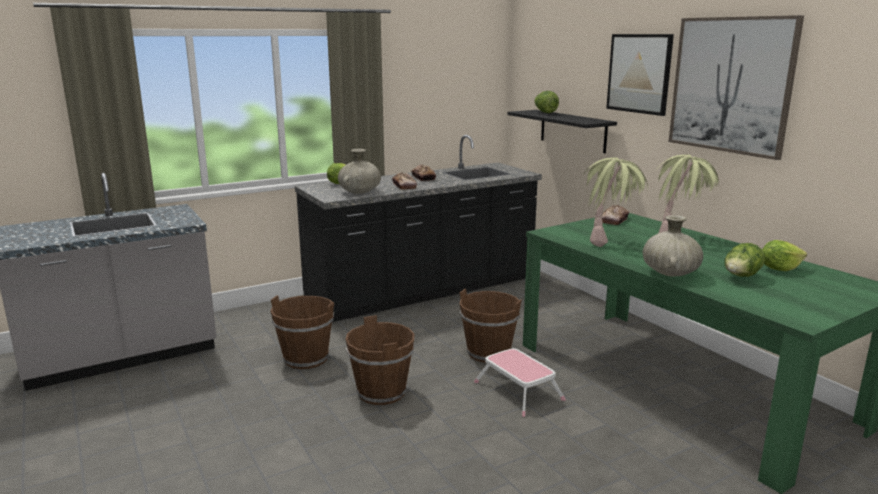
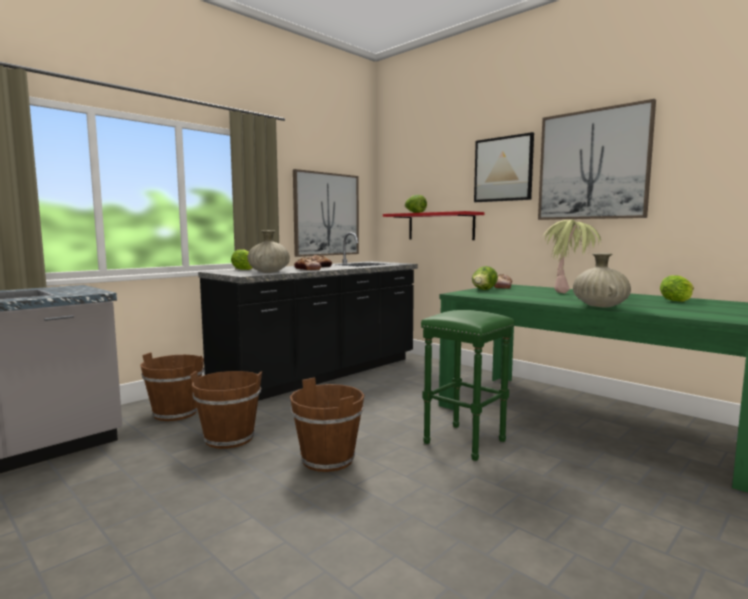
camera: 15 degrees left, 10 degrees down
(444, 110) = (326, 214): none -> picture
(489, 353) = (412, 414): brown bucket -> brown bucket (176, 413)
(519, 390) = (462, 441): pink step ladder -> green stool
(572, 130) = (440, 226): black shelf -> red shelf
(610, 241) = (519, 295): potted plant -> none
(741, 277) = (658, 305): lettuce -> lettuce (483, 290)

